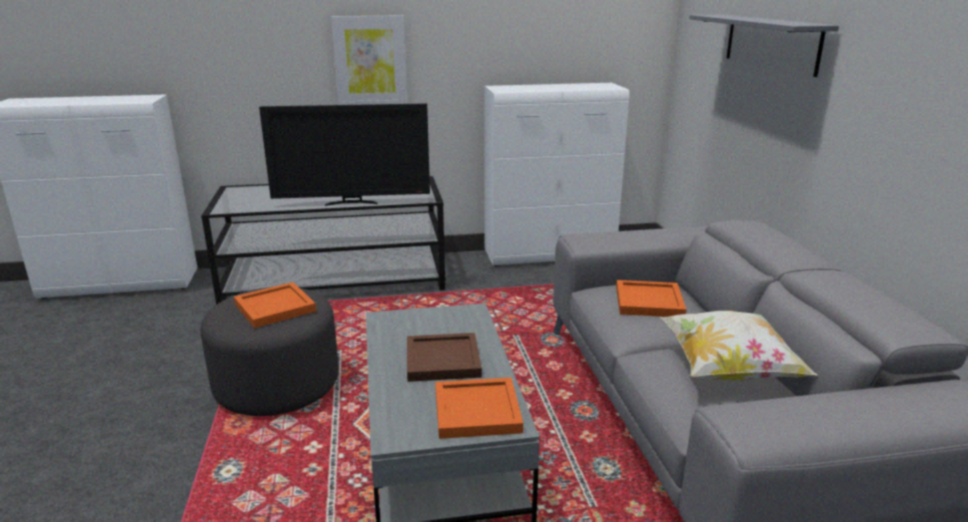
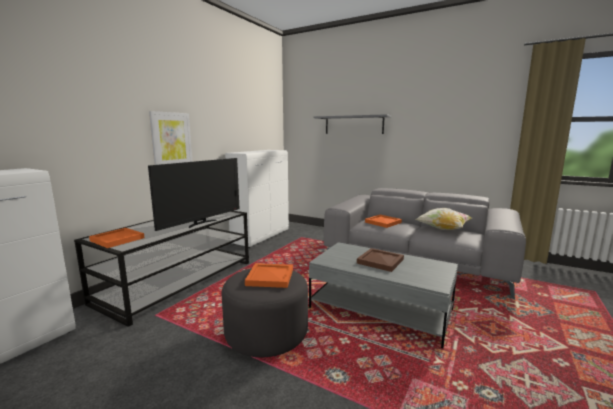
camera: 50 degrees left, 10 degrees down
(475, 410) = (429, 267): orange tray -> orange tray (116, 239)

